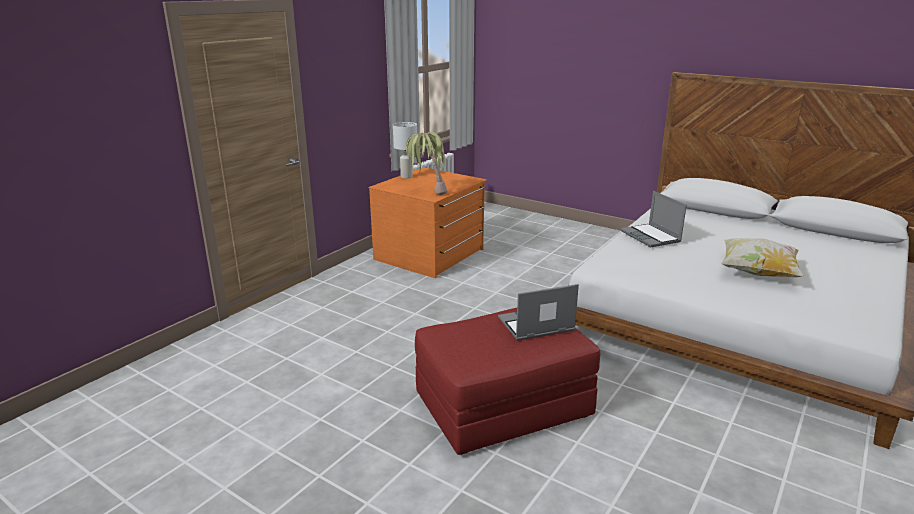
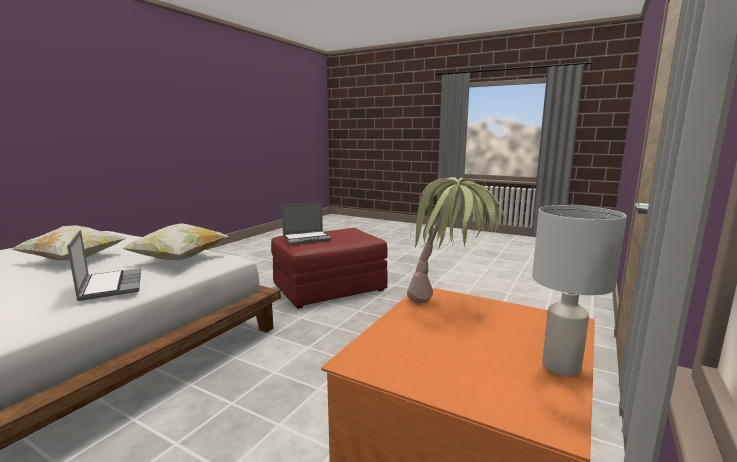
camera: 175 degrees right, 10 degrees down
(642, 264) = (179, 259): none -> pillow

